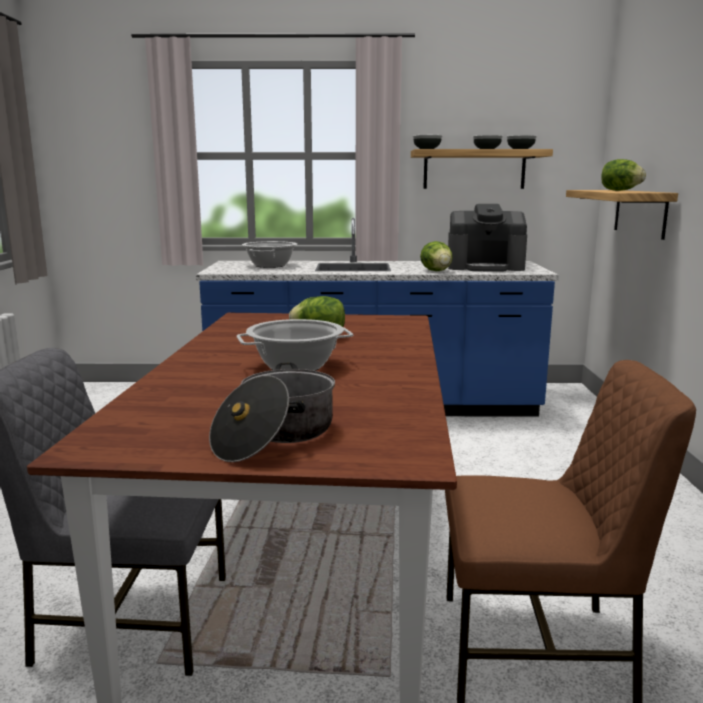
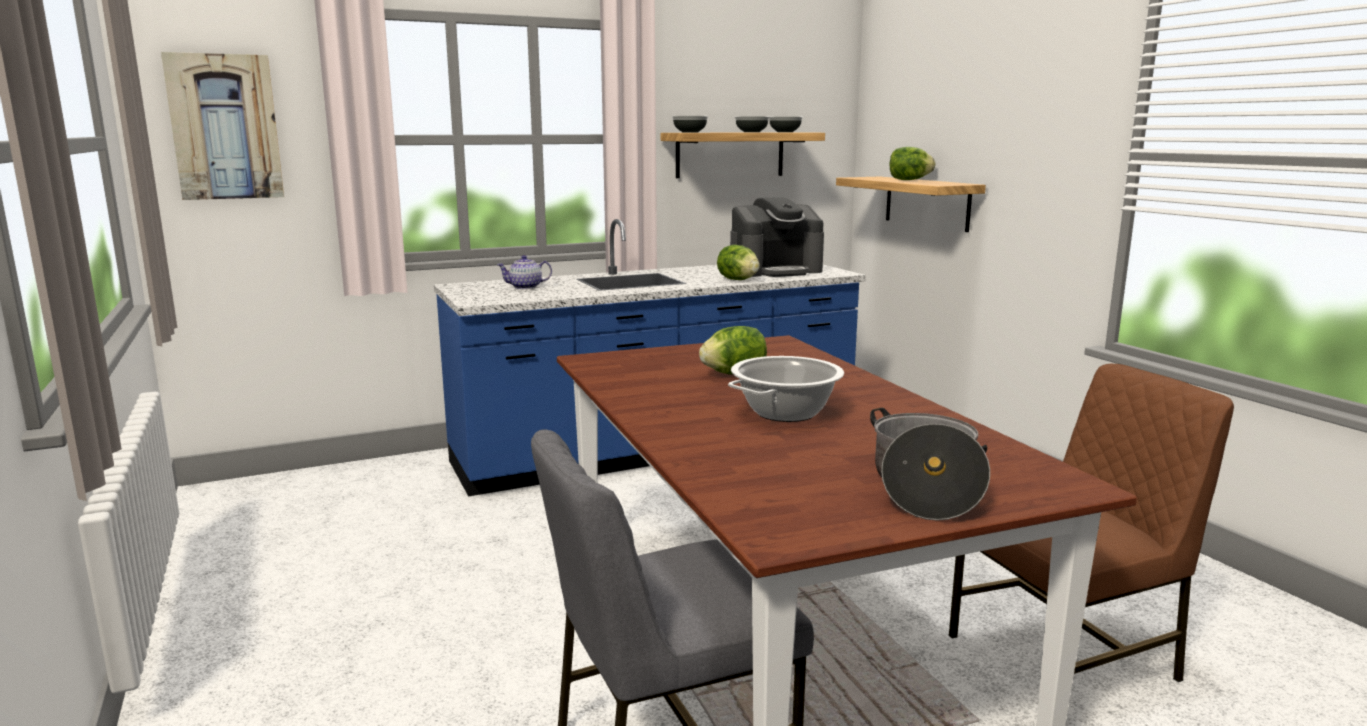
camera: 25 degrees left, 0 degrees up
(96, 146) = (225, 127): none -> picture
(270, 265) = (526, 287): cooking pot -> teapot

